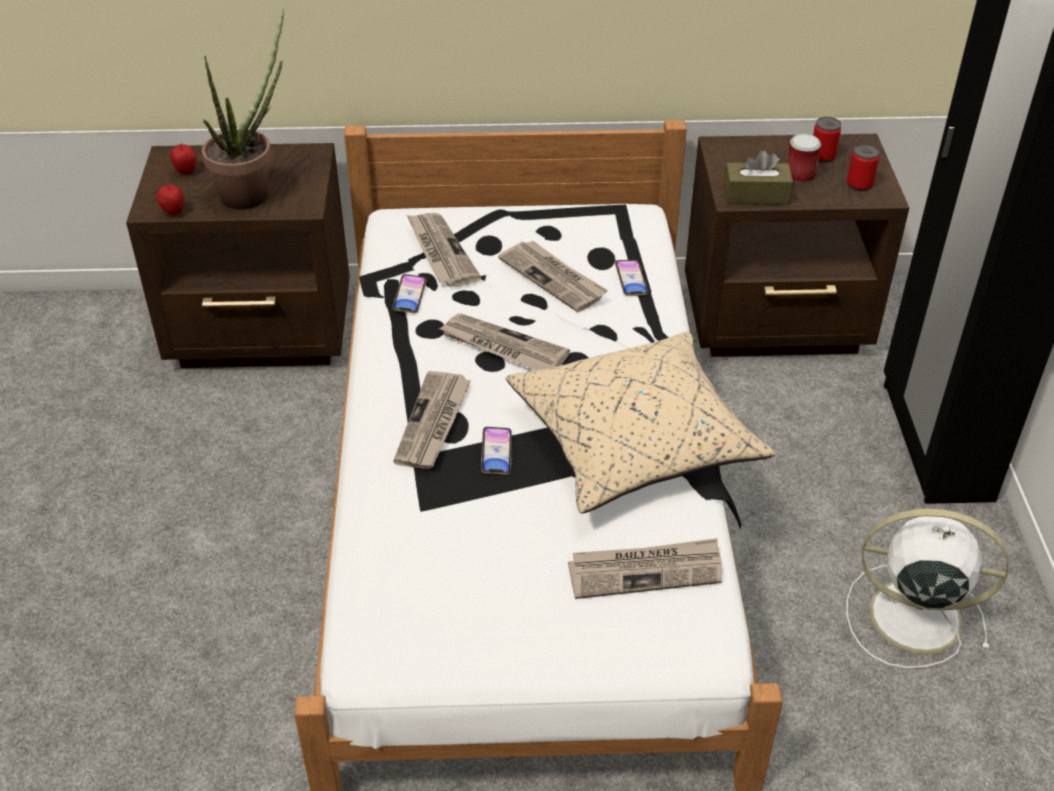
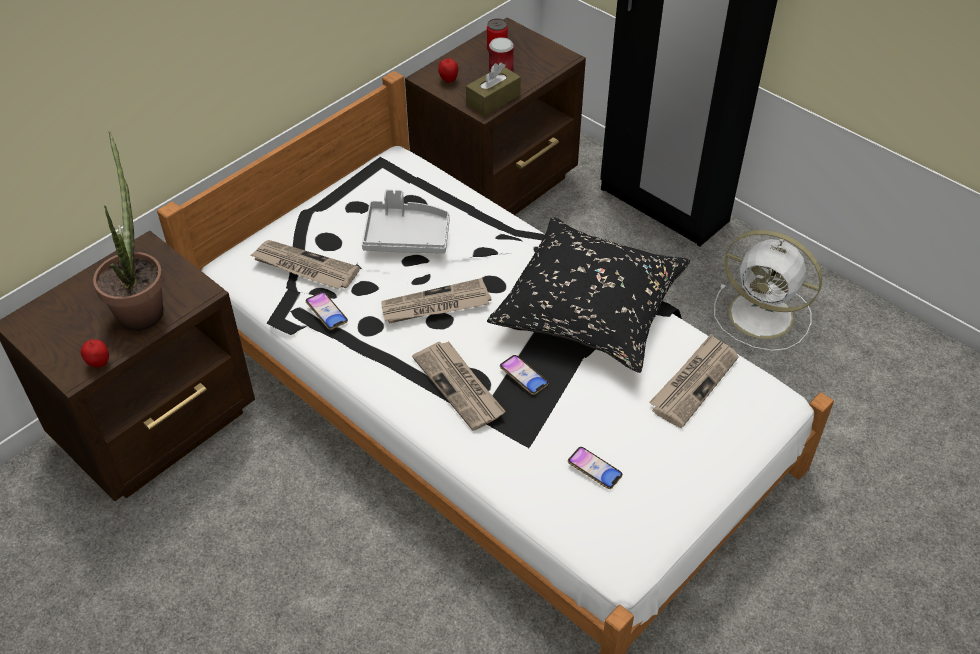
camera: 45 degrees left, 5 degrees up
(186, 171) = (58, 326): apple -> apple (448, 80)
(553, 278) = (406, 236): newspaper -> grey tray
(631, 281) = (453, 207): phone -> phone (594, 470)
(635, 441) = (590, 309): beige pillow -> black pillow
(859, 184) = (541, 58): can -> none
(910, 615) = (764, 316): white fan -> white fan turned 120 degrees counterclockwise

